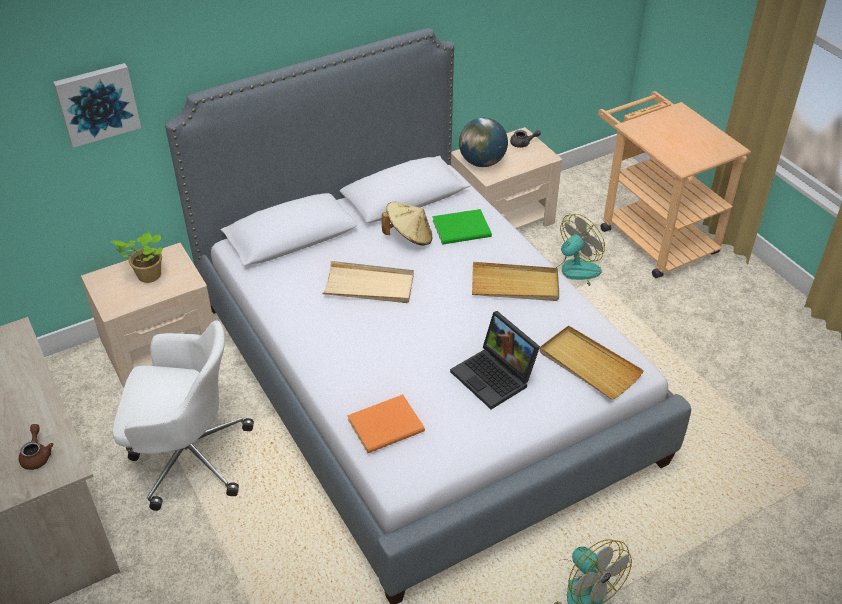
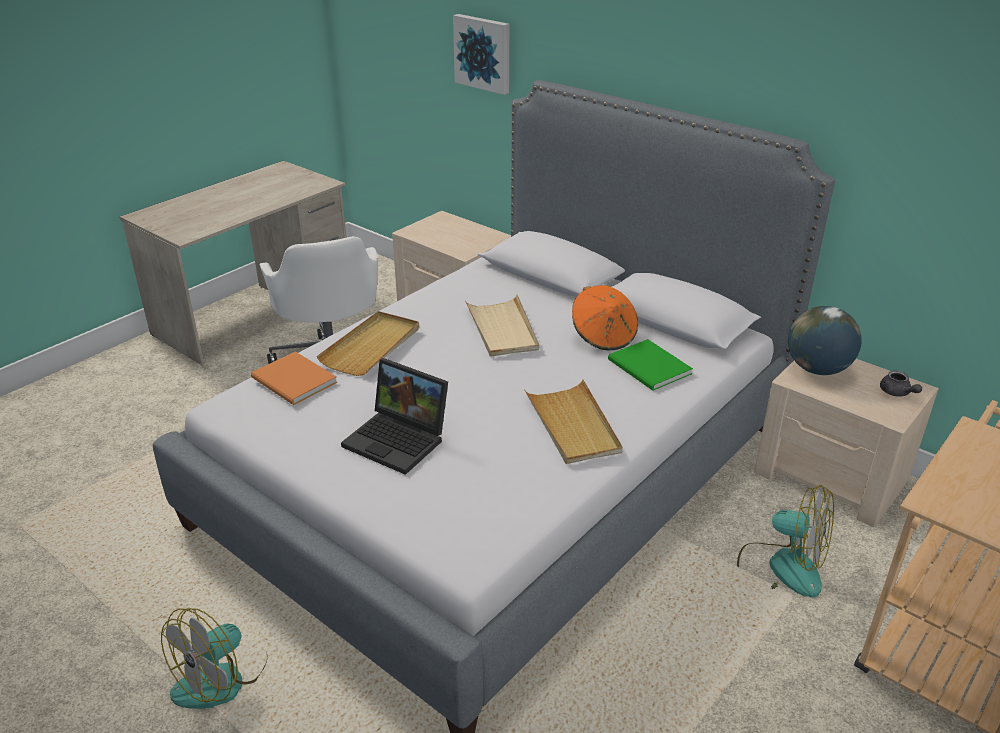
camera: 70 degrees right, 10 degrees down
(37, 455) = (195, 222): brown teapot -> none
(147, 276) = (459, 234): potted plant -> none
(409, 237) = (603, 336): beige hat -> orange hat
(495, 377) = (399, 440): laptop -> laptop turned 90 degrees counterclockwise
(588, 365) = (456, 512): beige tray -> beige tray (372, 346)

